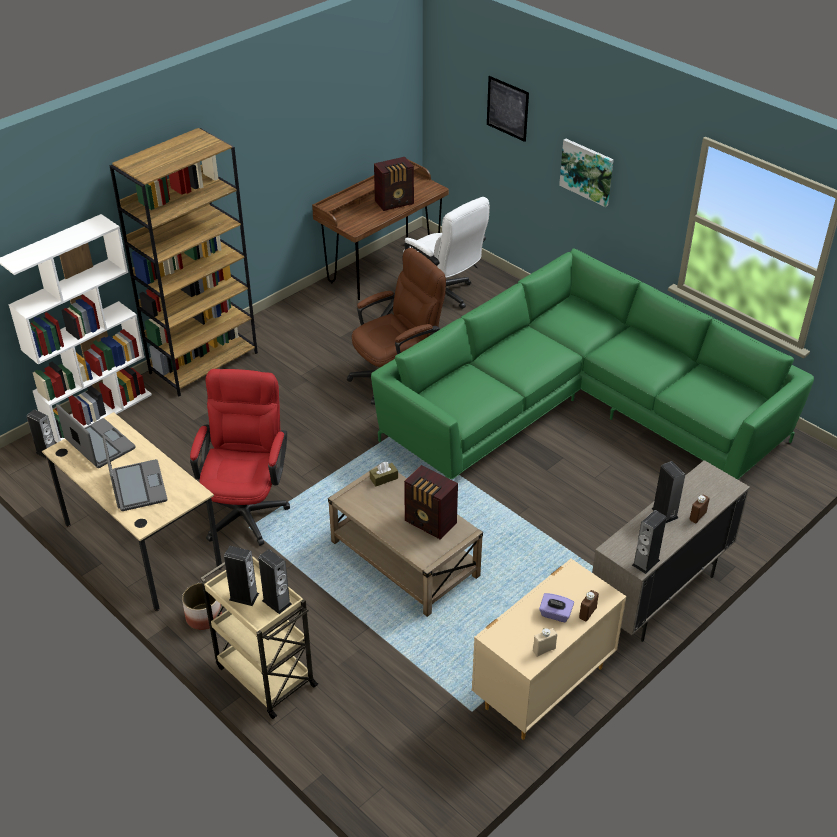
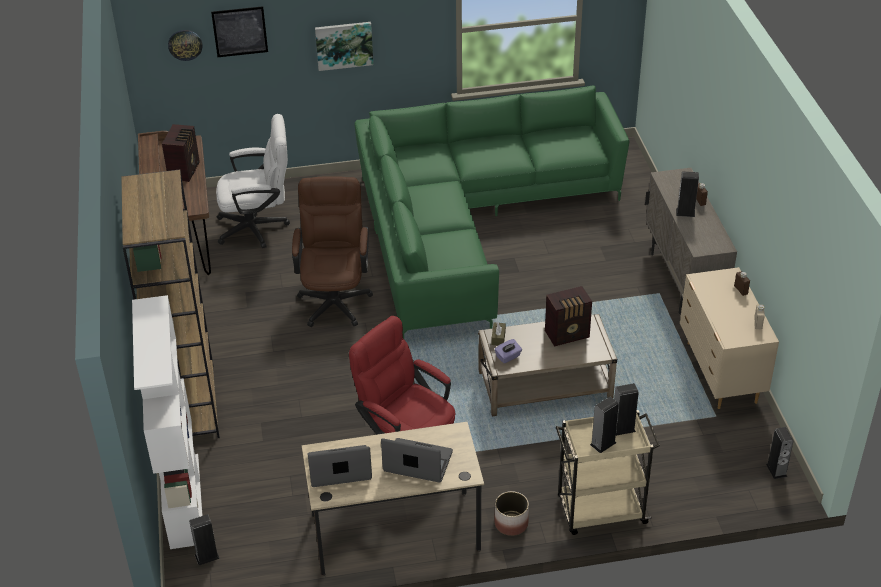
camera: 55 degrees left, 0 degrees up
(466, 98) = (185, 44): none -> wall clock
(555, 614) = (731, 304): purple tissue box -> purple tissue box (508, 357)
(645, 562) = (723, 242): speaker -> speaker (776, 470)

